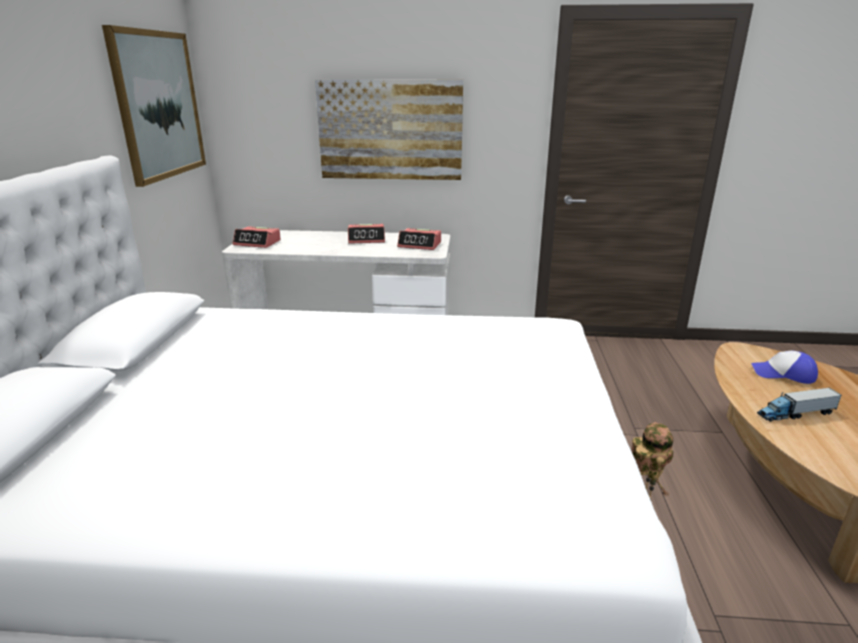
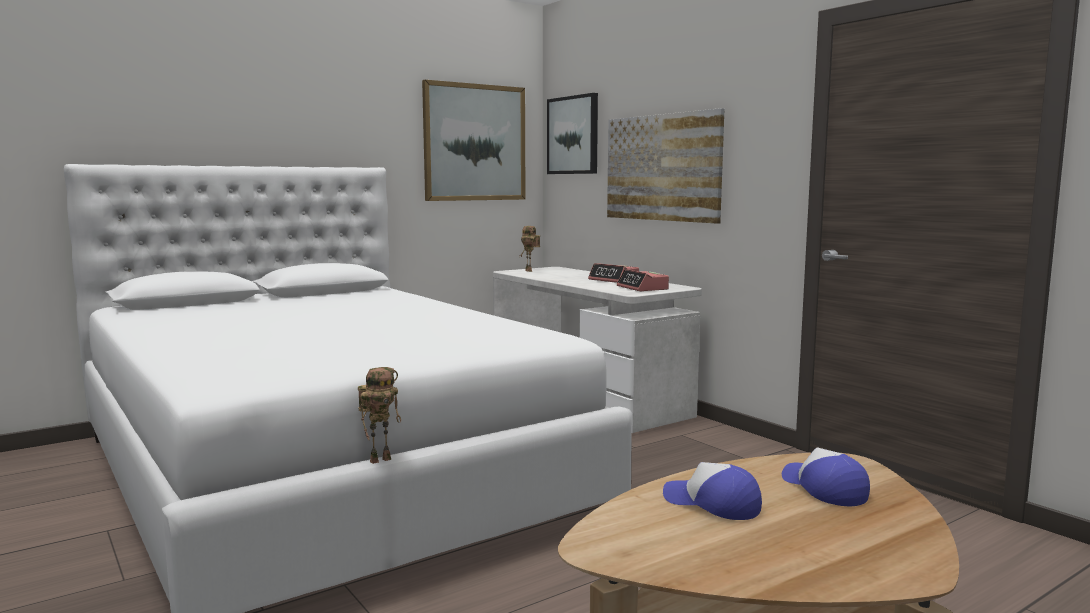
camera: 50 degrees right, 15 degrees down
(256, 92) = (573, 135): none -> picture
(257, 243) = (530, 271): alarm clock -> toy robot
(795, 414) = (712, 504): toy truck -> cap

